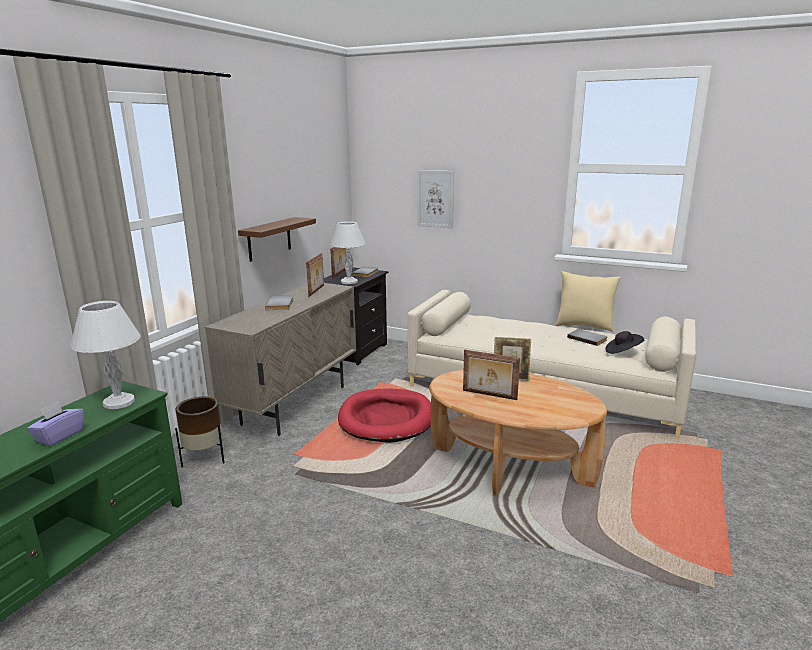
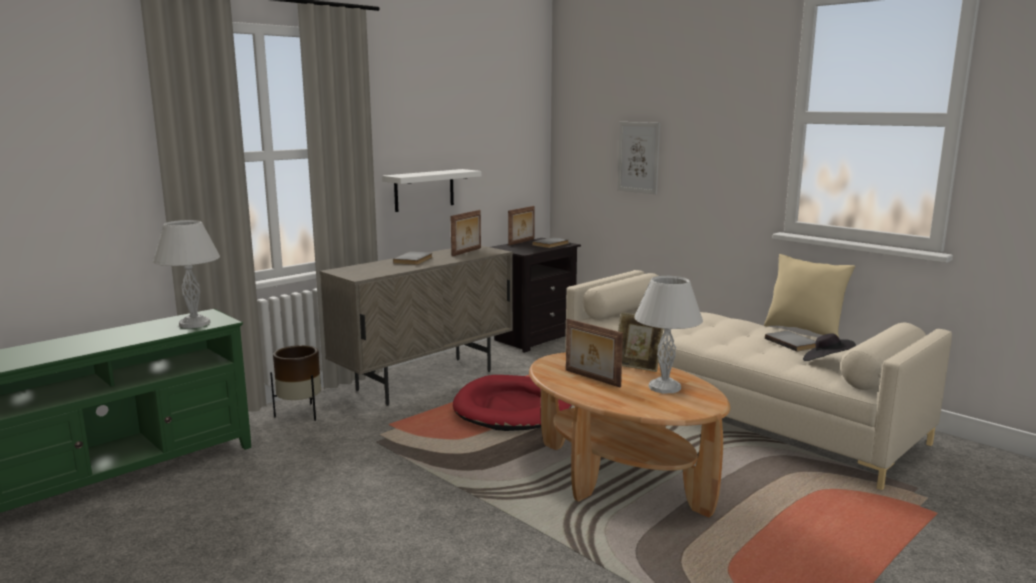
camera: 20 degrees right, 5 degrees down
(59, 436) = (123, 340): purple tissue box -> none
(269, 239) = (424, 190): brown shelf -> white shelf
(349, 282) = (522, 250): white table lamp -> white table lamp (664, 388)

